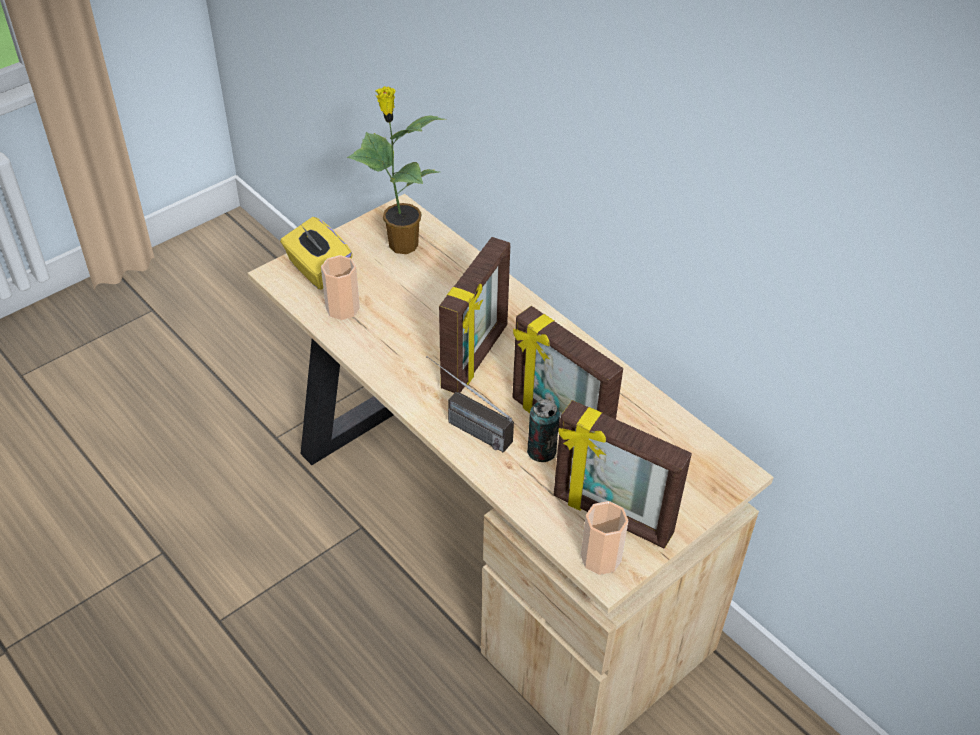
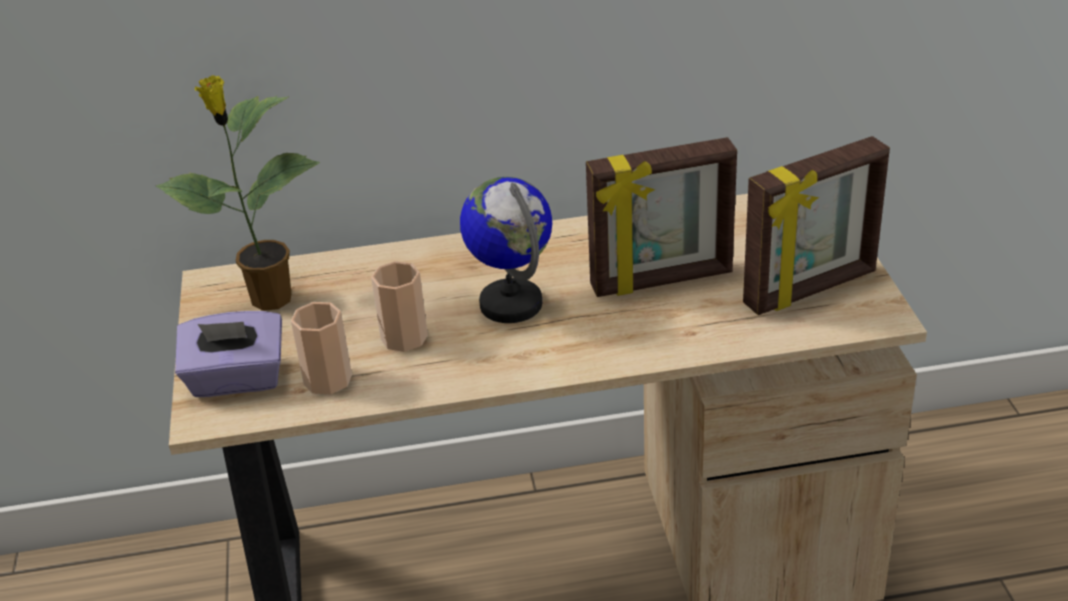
camera: 55 degrees left, 10 degrees down
(318, 270) = (237, 380): yellow tissue box -> purple tissue box
(464, 425) = (606, 345): radio -> none
(476, 357) = (511, 303): picture frame -> globe
(541, 451) = (689, 304): can -> none
(601, 558) = (860, 314): cup -> cup (404, 338)

